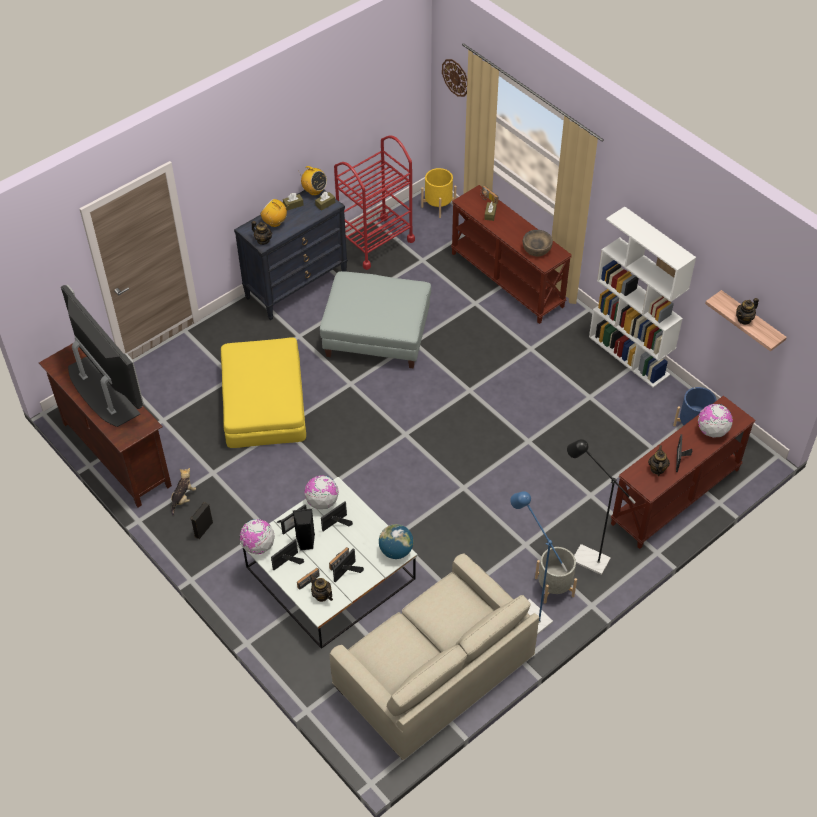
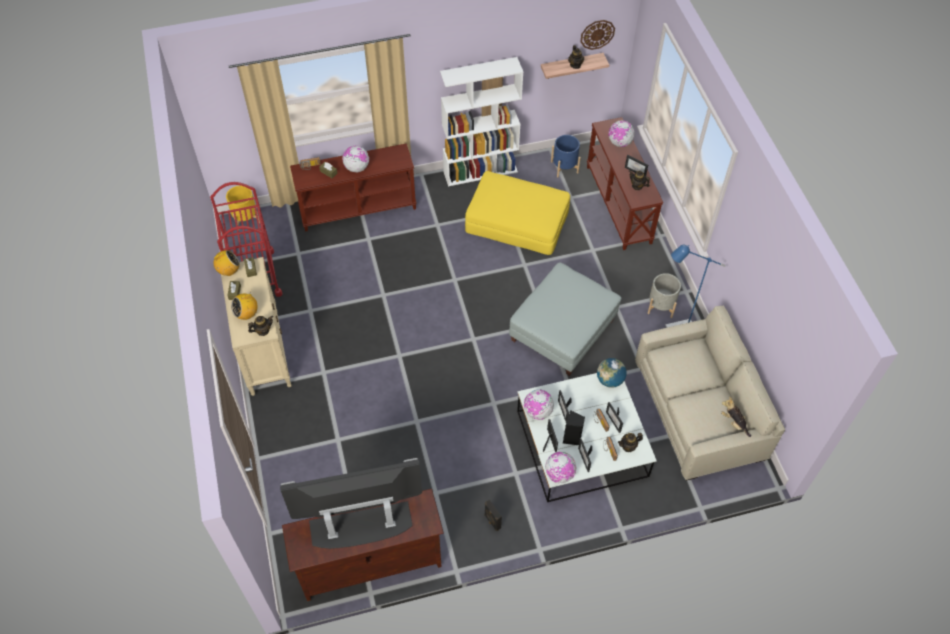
camera: 65 degrees left, 5 degrees up
(183, 498) = (450, 526): plush toy -> plush toy (734, 422)
(264, 402) = (381, 425): yellow ottoman -> yellow ottoman (517, 220)
(296, 285) = (264, 352): black dresser -> beige dresser
(377, 334) = (358, 316): grey ottoman -> grey ottoman (562, 330)
(455, 77) = (218, 104): wall clock -> wall clock (597, 34)
(511, 231) = (357, 168): none -> globe
(536, 249) = (386, 160): brown bowl -> none
(584, 557) = (644, 277): black floor lamp -> none

